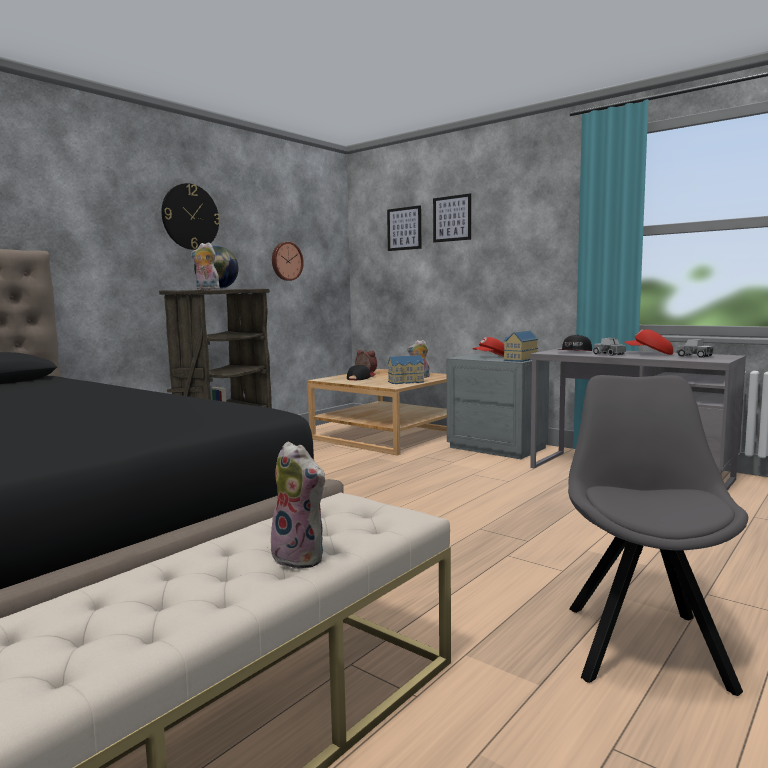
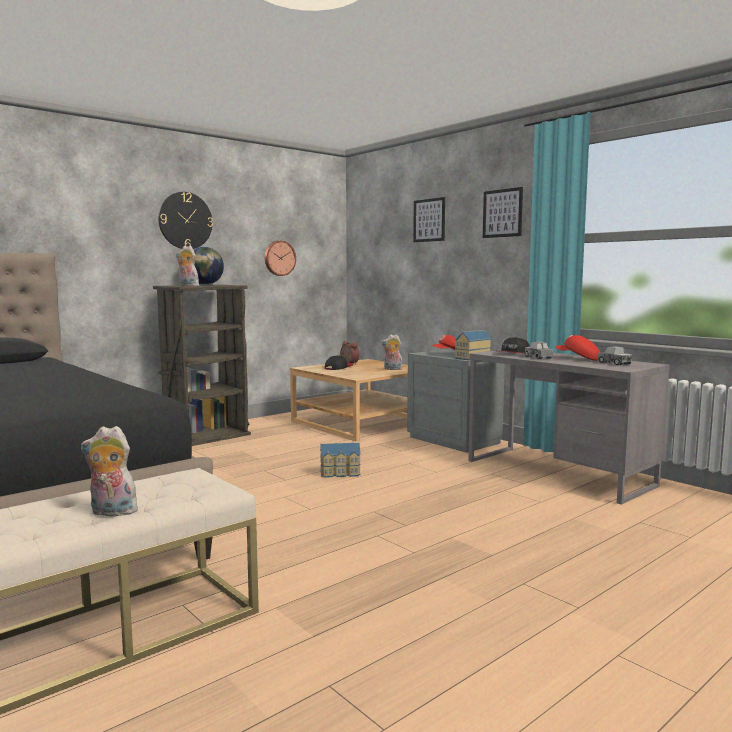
camera: 10 degrees right, 0 degrees up
(302, 557) = (111, 512): plush toy -> plush toy turned 135 degrees clockwise
(404, 228) = (390, 228): picture -> picture (502, 213)
(407, 382) = (374, 373): toy house -> toy house (340, 473)
(643, 645) = (425, 617): grey chair -> none

